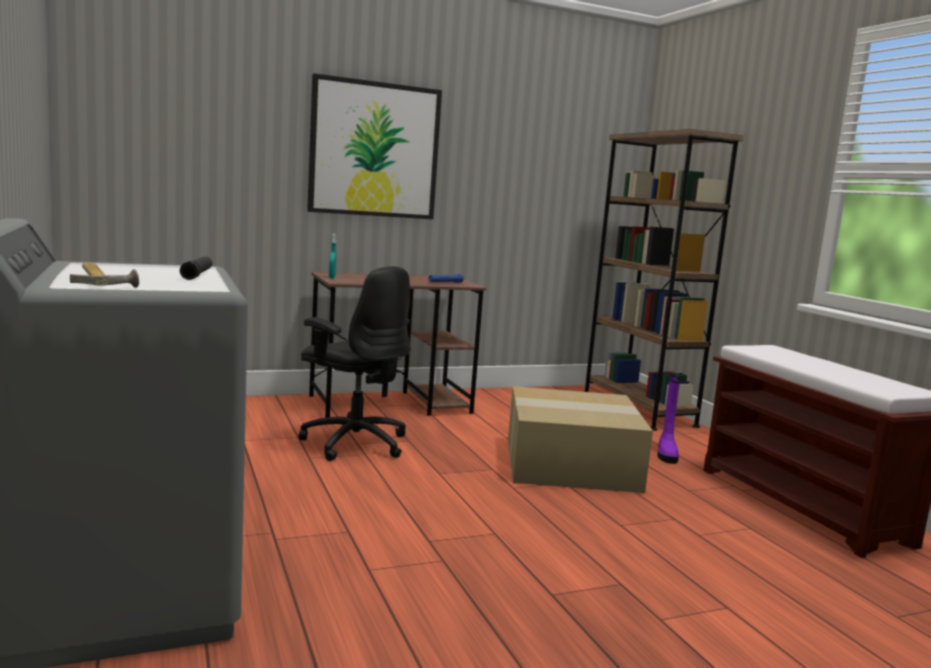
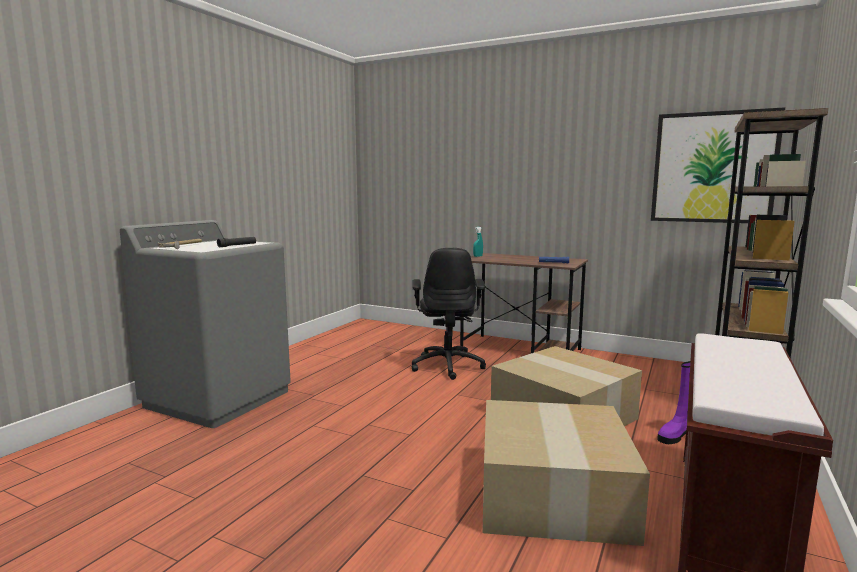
camera: 50 degrees right, 0 degrees up
(374, 150) = (525, 167): picture -> picture (713, 167)
(706, 535) = (555, 495): none -> cardboard box

